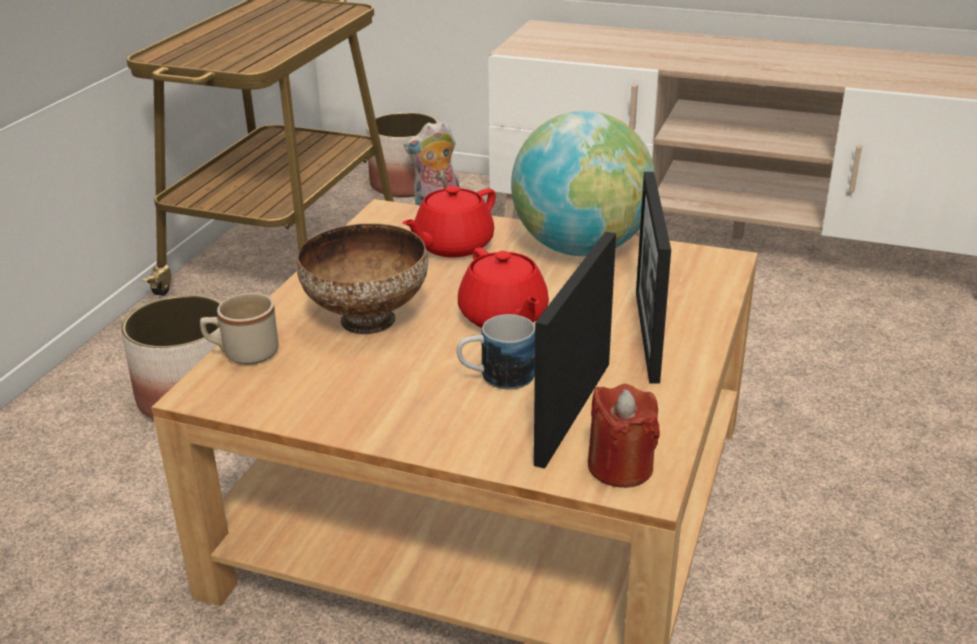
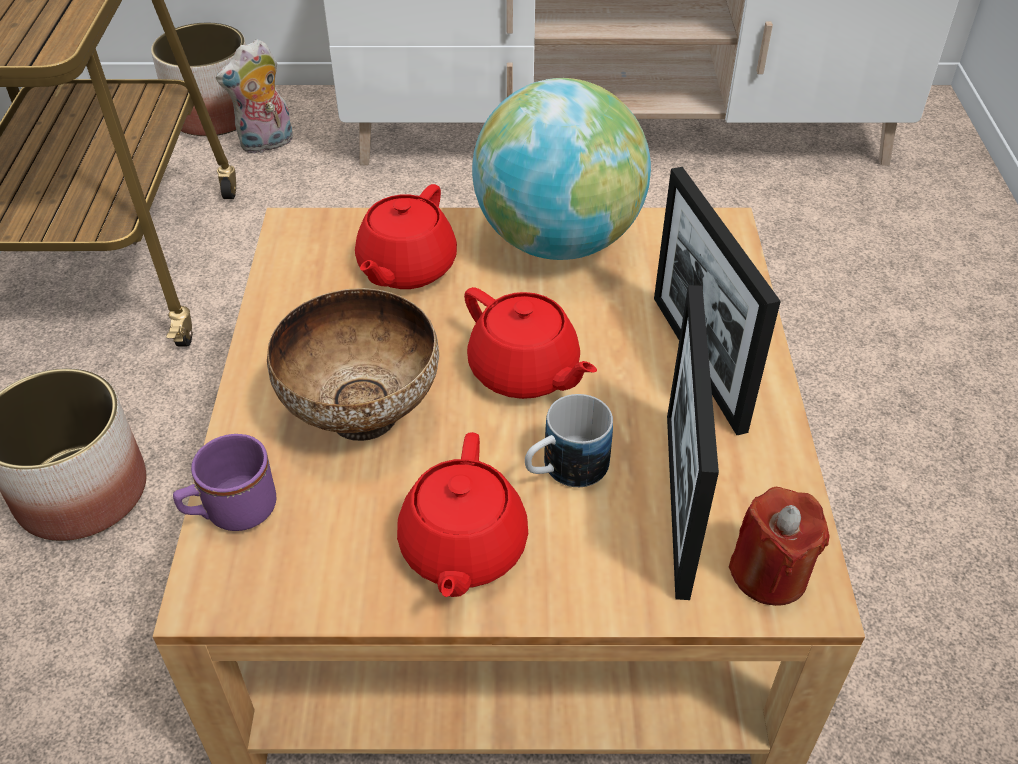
camera: 20 degrees left, 15 degrees up
(243, 354) = (231, 512): beige mug -> purple mug
(390, 405) = (462, 549): none -> red teapot

